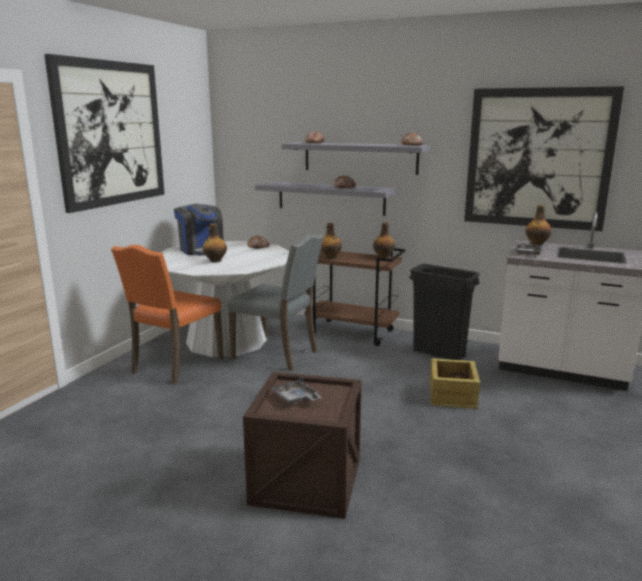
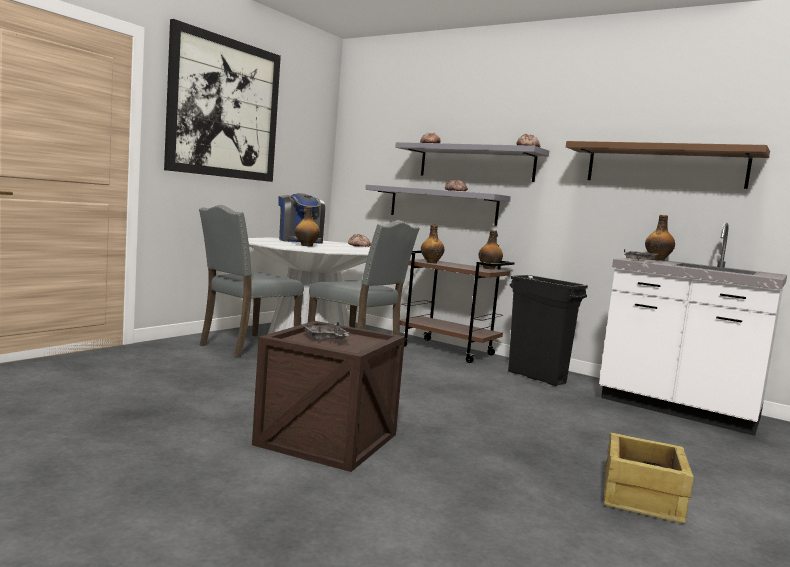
camera: 10 degrees right, 10 degrees down
(175, 365) = (246, 346): orange chair -> grey chair
(451, 395) = (532, 407): crate -> crate (640, 497)
(538, 158) = (664, 166): picture -> brown shelf

